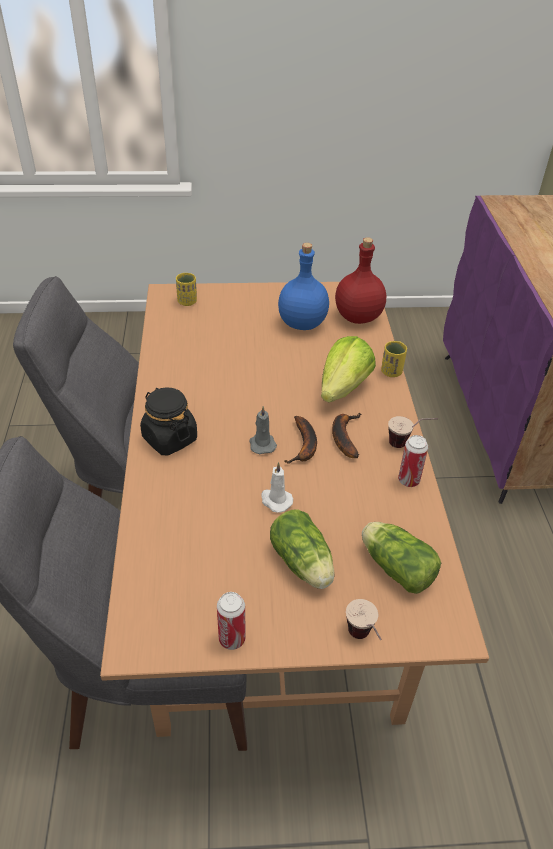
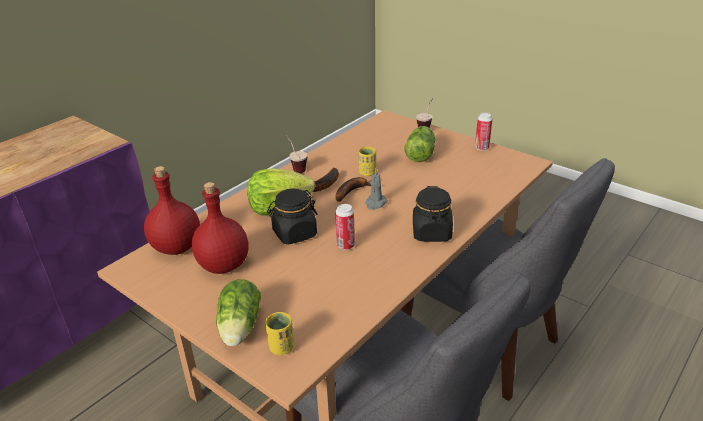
camera: 135 degrees left, 10 degrees down
(275, 500) = (403, 177): white candle -> none
(290, 372) = (294, 233): none -> black jar
(303, 323) = (222, 265): blue bottle -> red bottle
(391, 372) = (233, 201): yellow cup -> yellow cup (367, 173)
(395, 566) = (380, 137): lettuce -> lettuce (239, 328)
(408, 480) = (323, 156): can -> can (345, 245)

